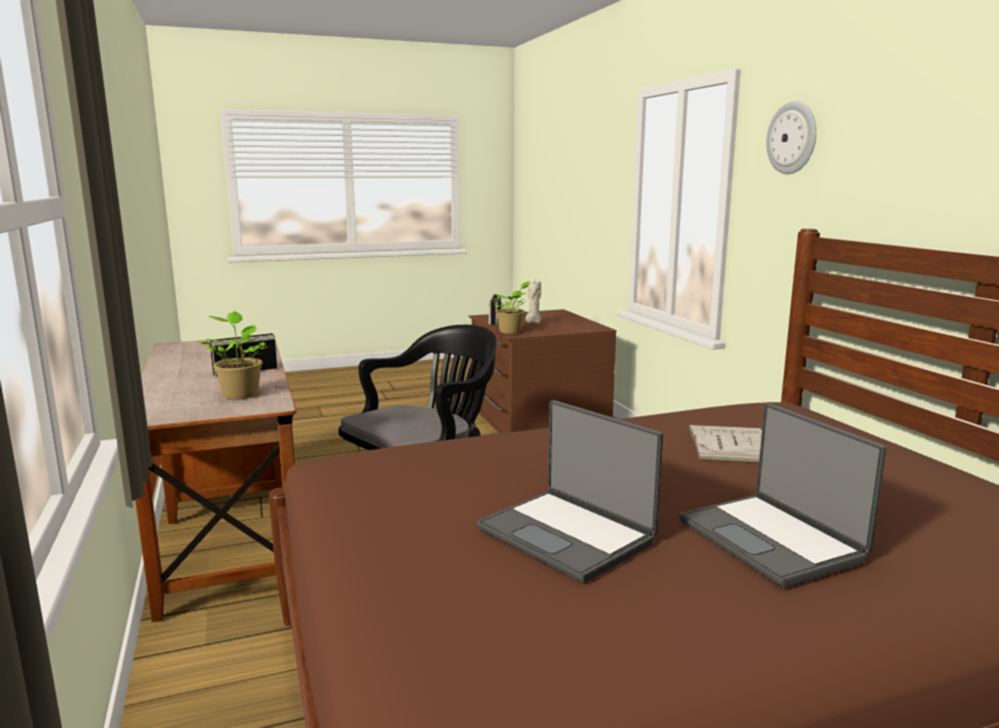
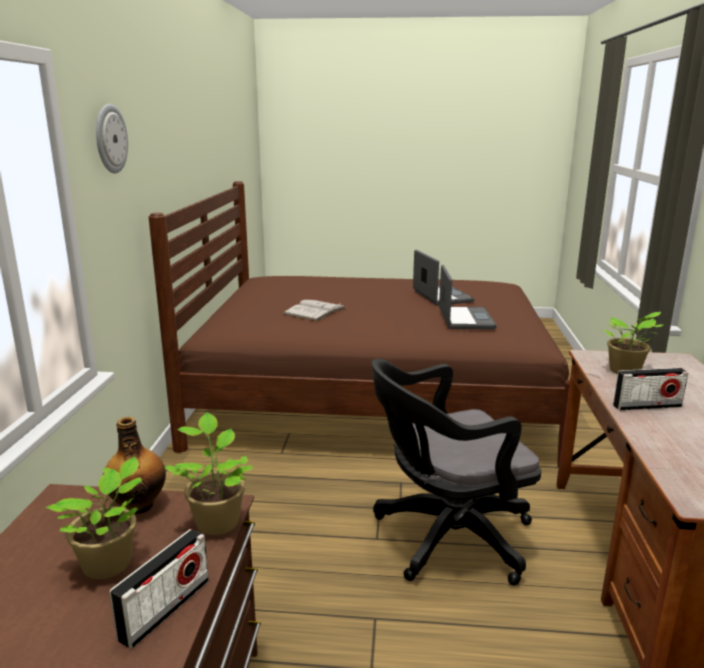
camera: 155 degrees left, 5 degrees up
(533, 322) = (111, 565): beige candle -> potted plant
(557, 330) = (138, 505): none -> bottle
(772, 540) = (372, 287): laptop -> laptop (464, 319)

